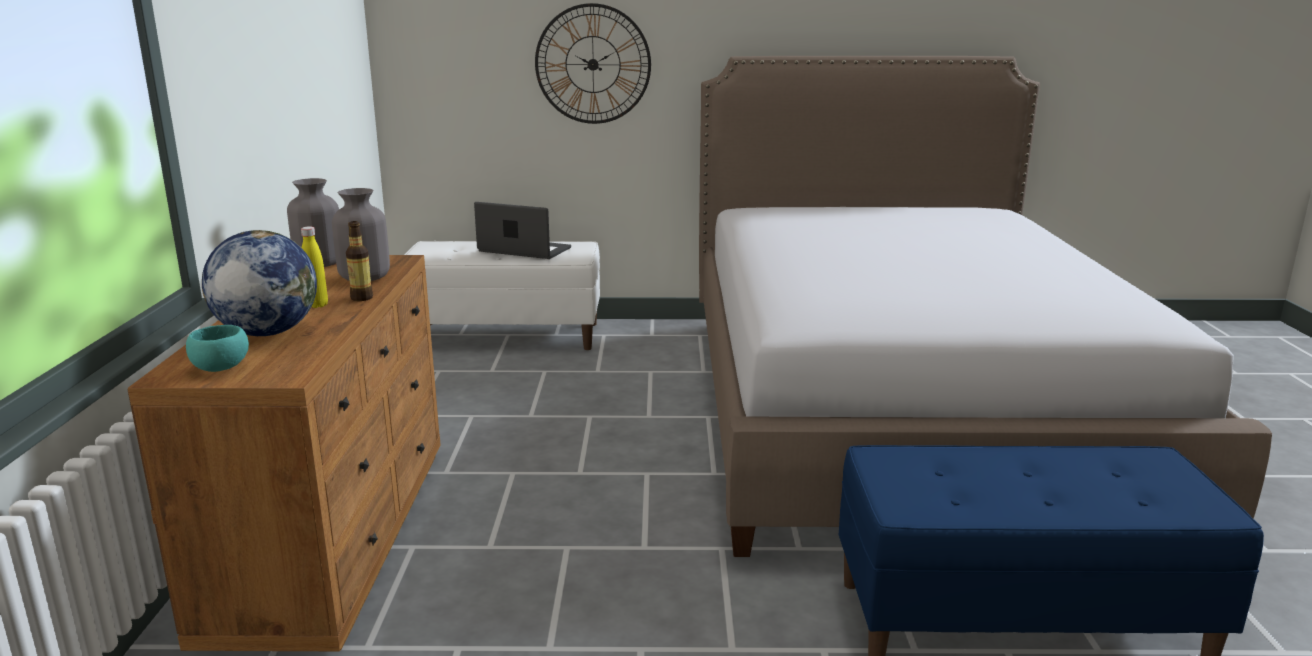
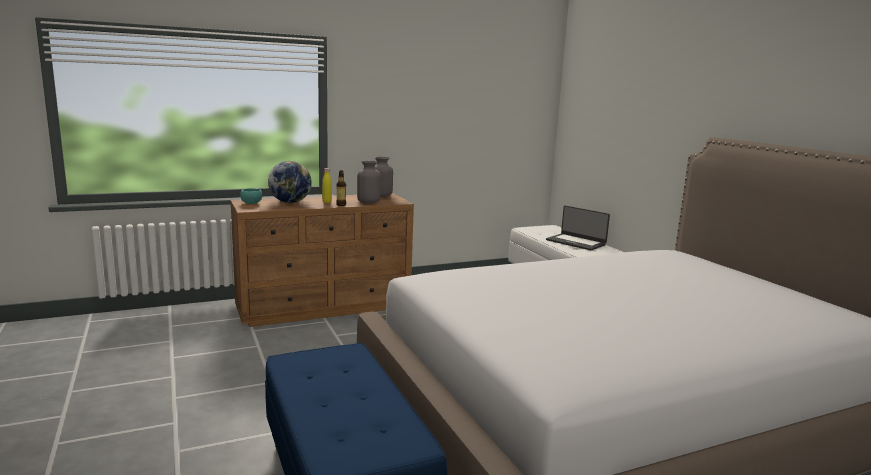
camera: 65 degrees right, 5 degrees down
(524, 250) = (576, 242): laptop -> laptop turned 135 degrees clockwise
(593, 64) = (645, 134): wall clock -> none

